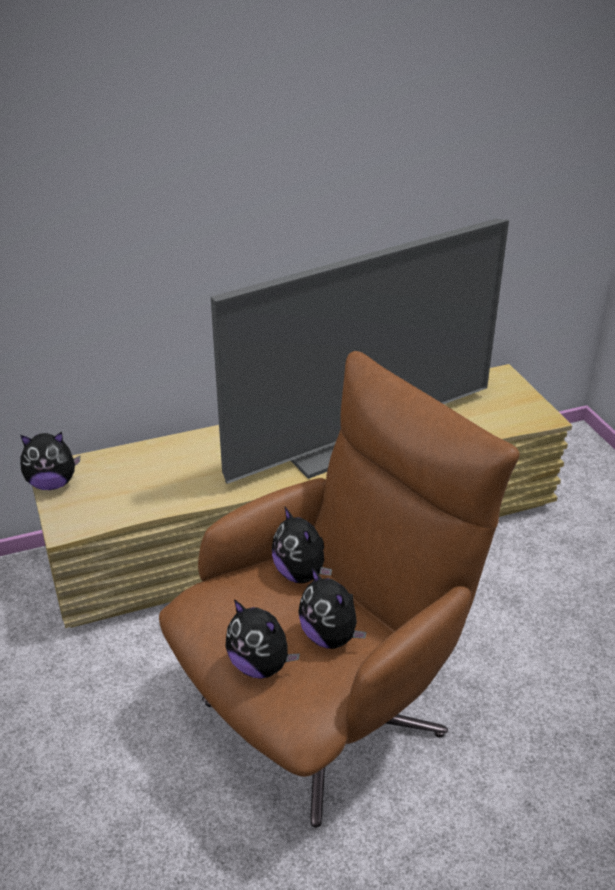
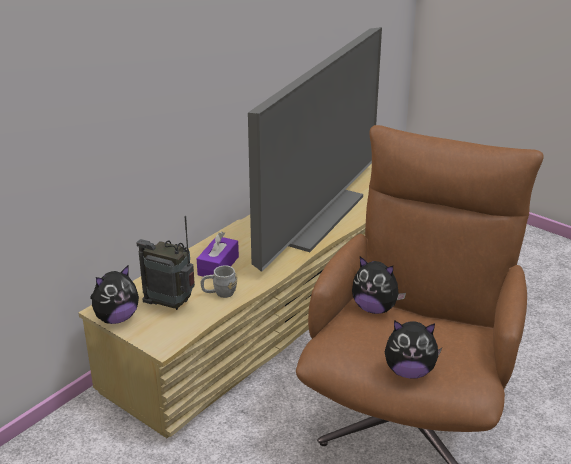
camera: 30 degrees left, 5 degrees down
(114, 488) = (170, 304): none -> radio
(170, 493) = (219, 293): none -> grey mug
(199, 461) = (218, 266): none -> purple tissue box
(330, 637) = (435, 337): plush toy -> none

